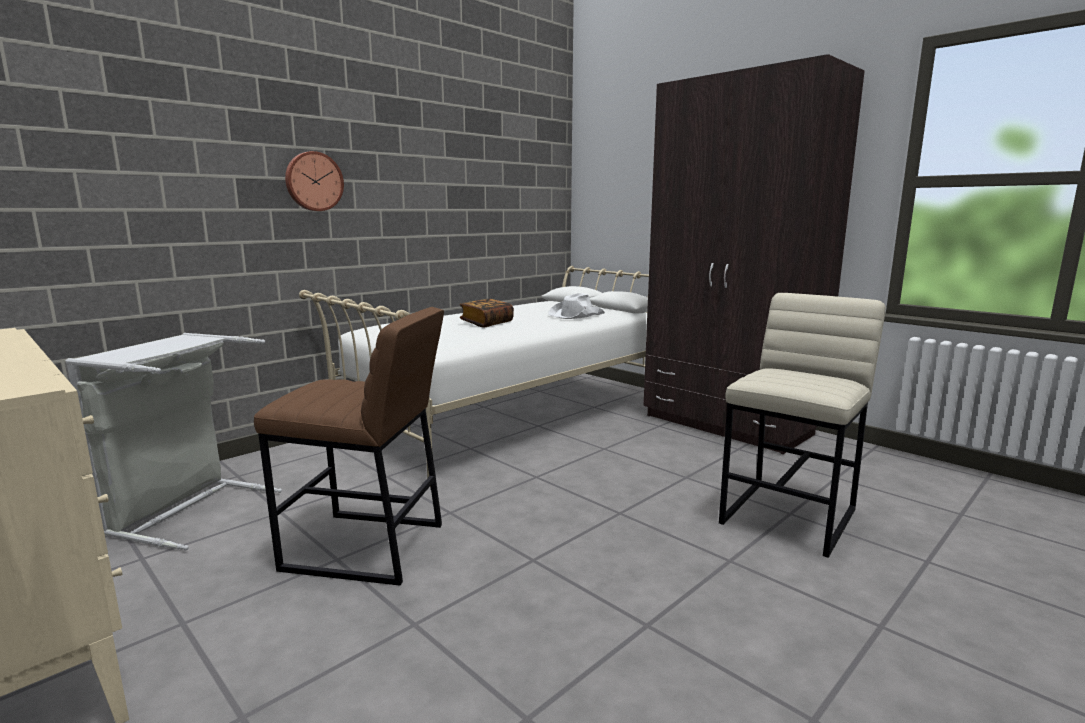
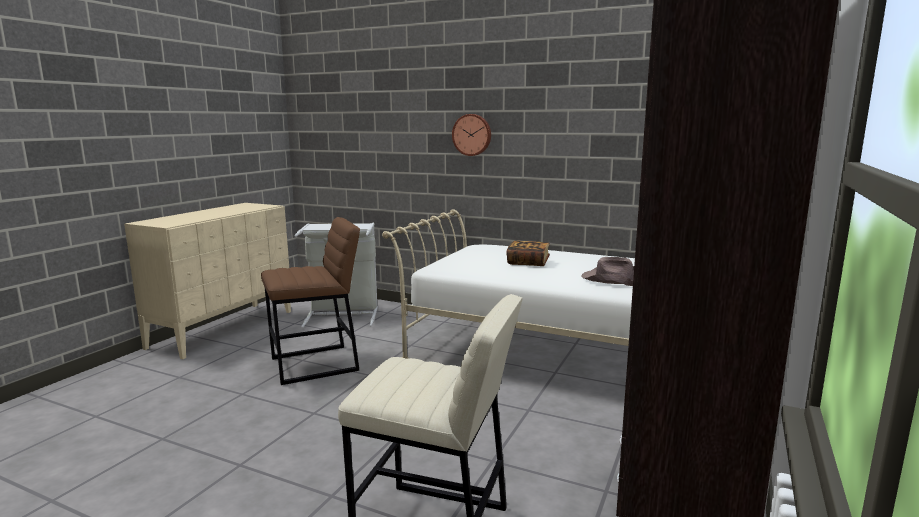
camera: 70 degrees right, 0 degrees up
(368, 547) = (317, 364): brown chair -> brown chair turned 105 degrees counterclockwise
(576, 315) = (613, 280): white hat -> brown hat

